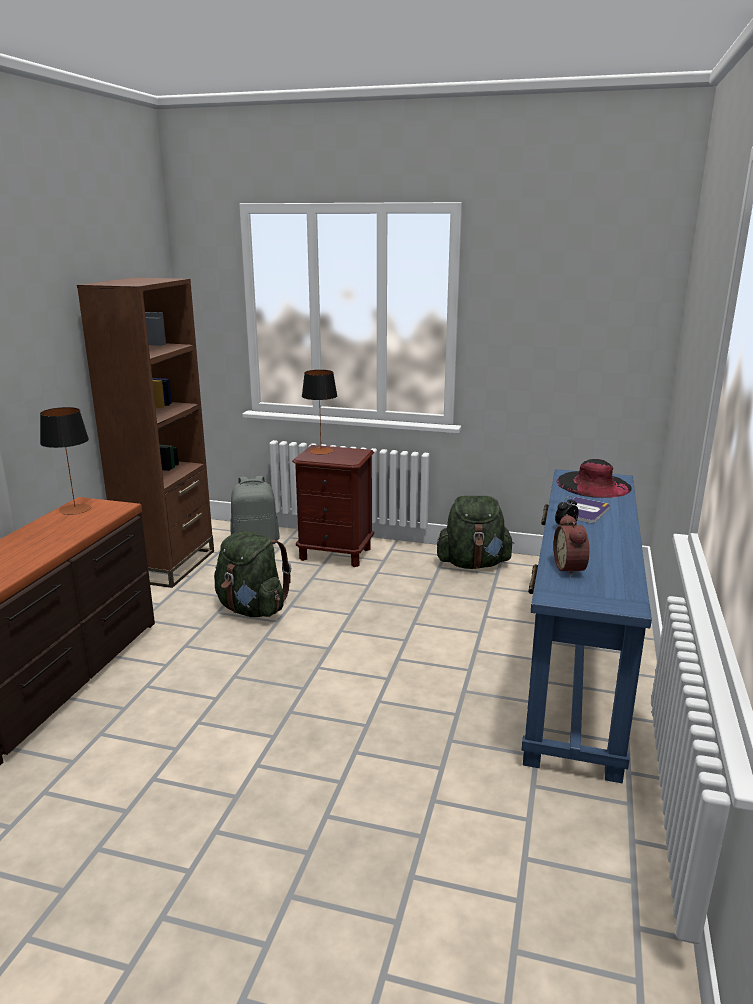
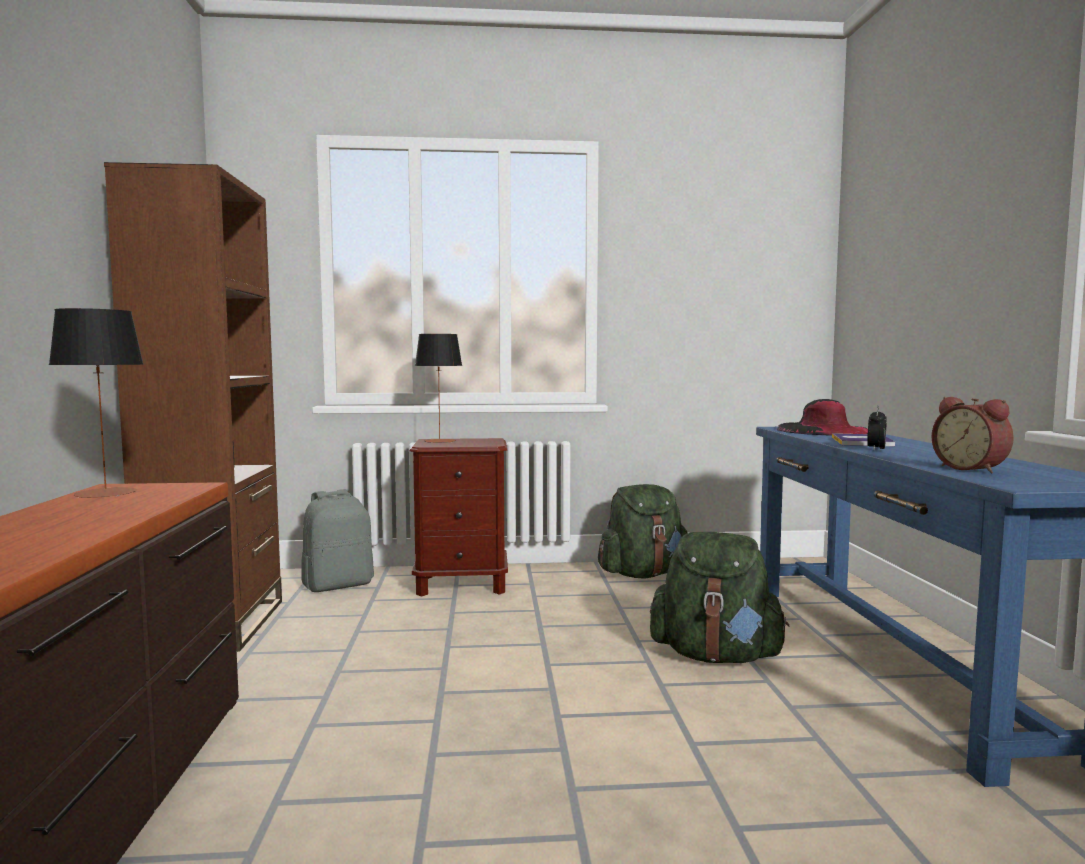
camera: 20 degrees left, 15 degrees down
(252, 609) = (392, 659): green backpack -> green backpack (715, 656)

